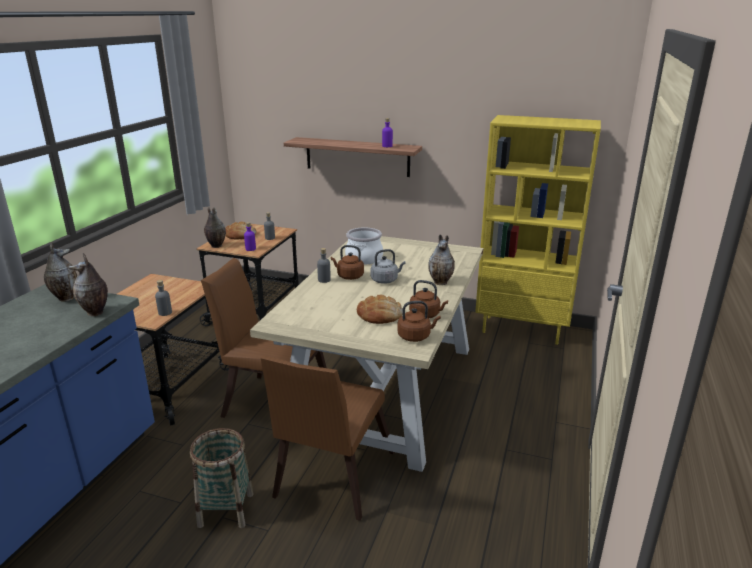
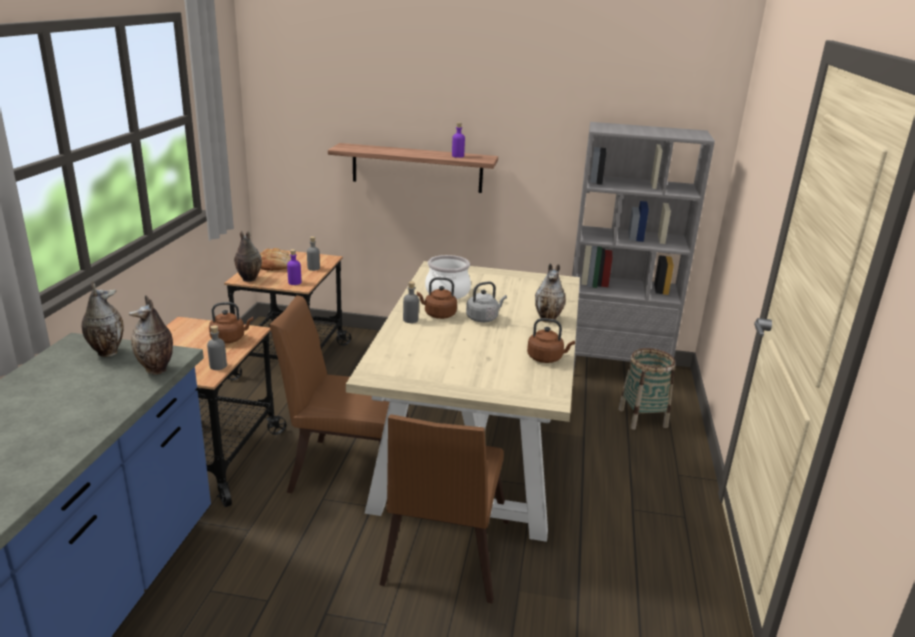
camera: 10 degrees left, 0 degrees up
(226, 509) = (327, 604): basket -> basket (642, 418)
(380, 314) = (493, 360): bread -> none
(415, 336) = (545, 384): brown kettle -> brown kettle (230, 339)
(522, 329) = (614, 370): yellow bookcase -> grey bookcase

